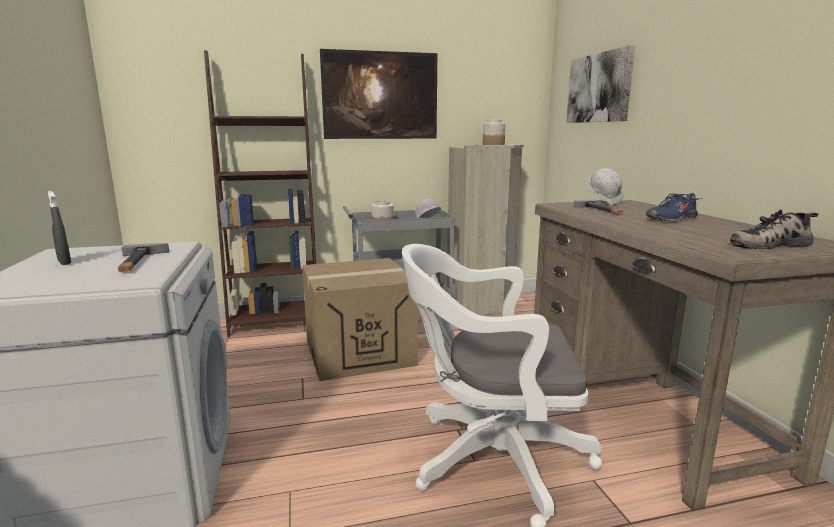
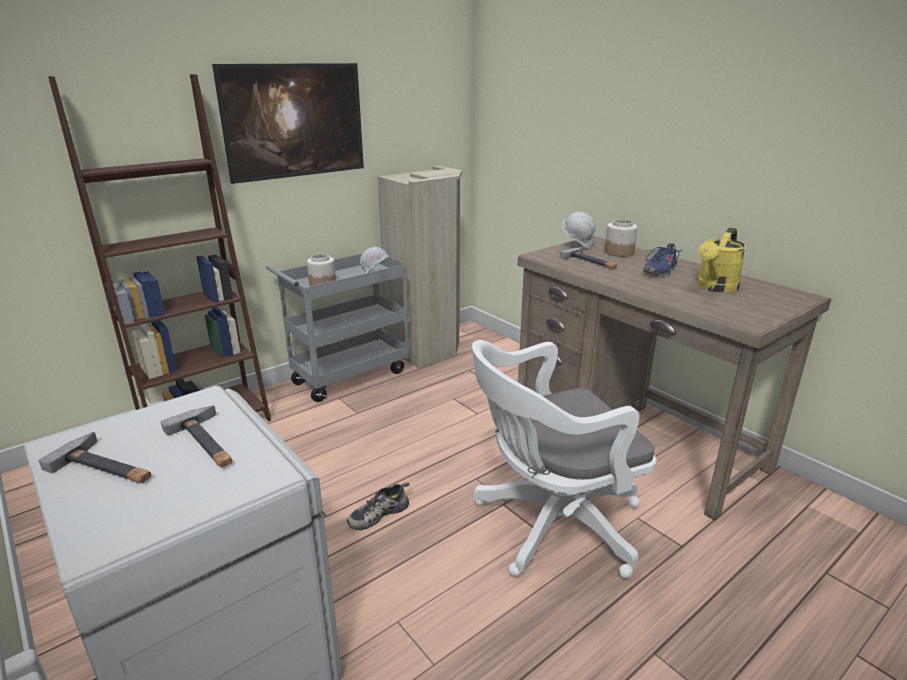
camera: 25 degrees left, 10 degrees up
(64, 262) = (107, 467): grey spray bottle -> hammer
(359, 352) = (342, 441): cardboard box -> none
(493, 144) = (433, 173): jar -> jar (619, 252)
(599, 88) = (544, 111): picture -> none
(723, 232) = (715, 288): none -> yellow watering can
(769, 244) = (759, 302): shoe -> shoe (378, 513)

